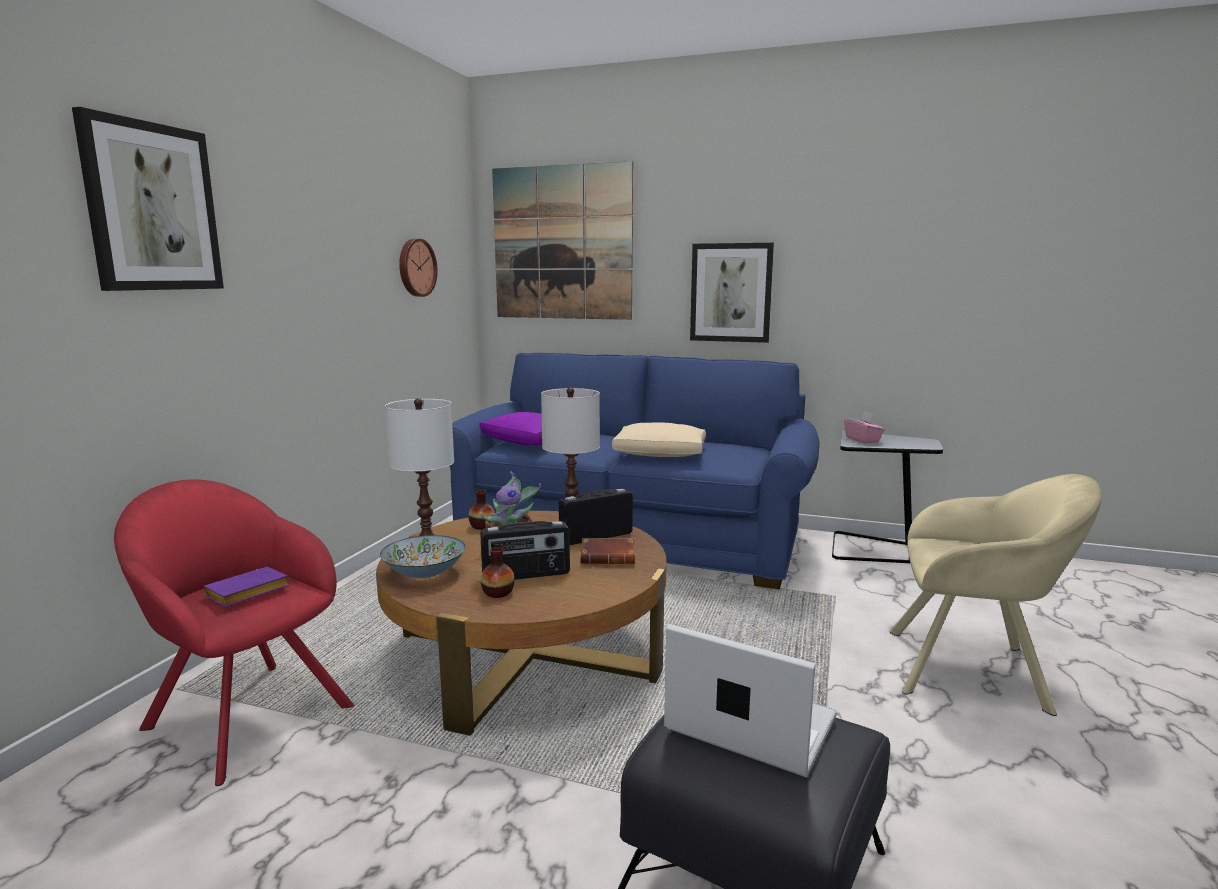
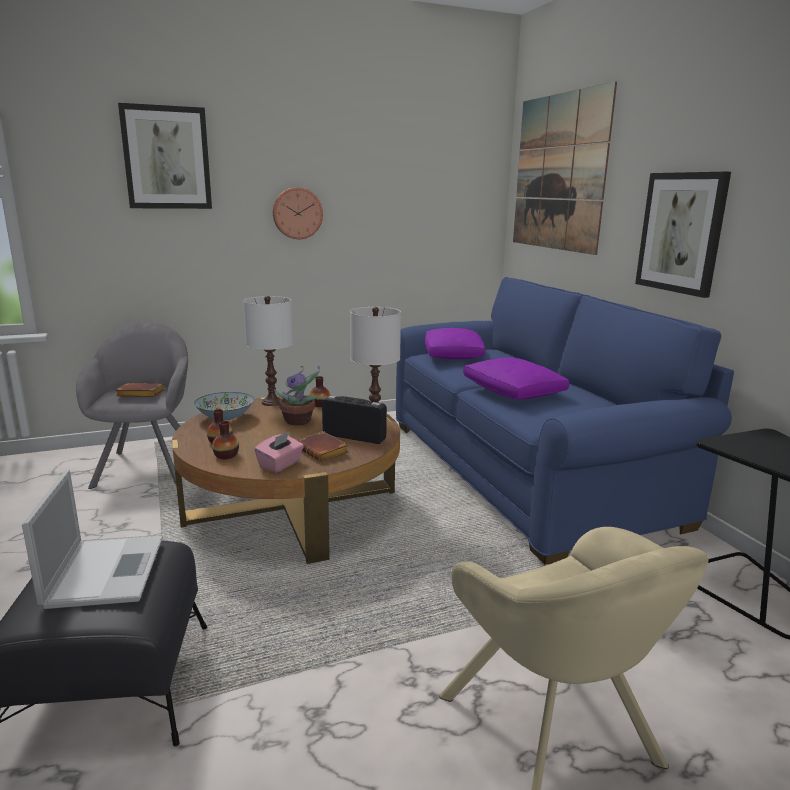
camera: 50 degrees right, 5 degrees up
(244, 713) = (149, 465): red armchair -> grey armchair
(246, 594) = (139, 394): purple book -> brown book
(416, 267) = (418, 195): wall clock -> wall clock (297, 213)
(526, 575) = (257, 440): radio -> none
(543, 598) = (226, 455): none -> vase
(661, 453) = (514, 392): beige pillow -> purple pillow
(862, 440) = (749, 443): pink tissue box -> pink tissue box (280, 465)

